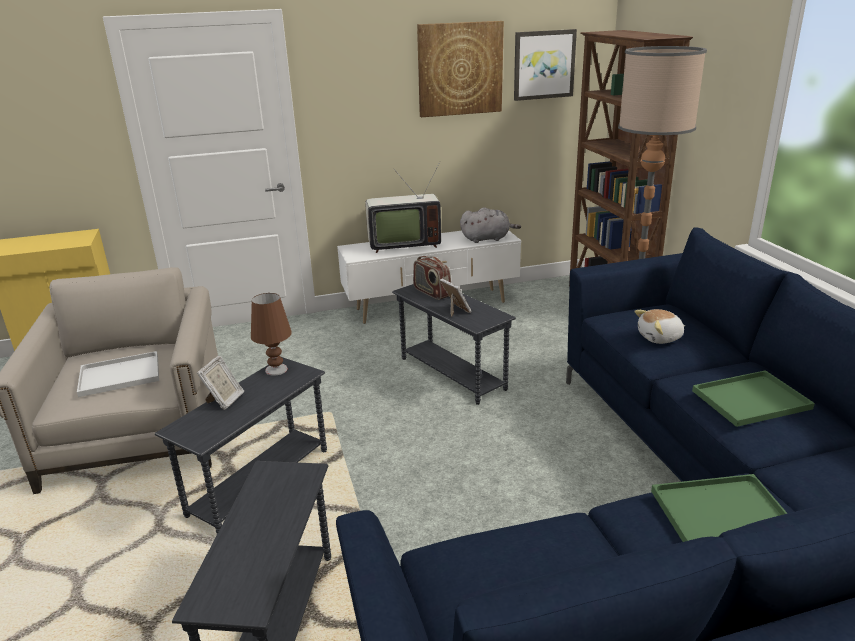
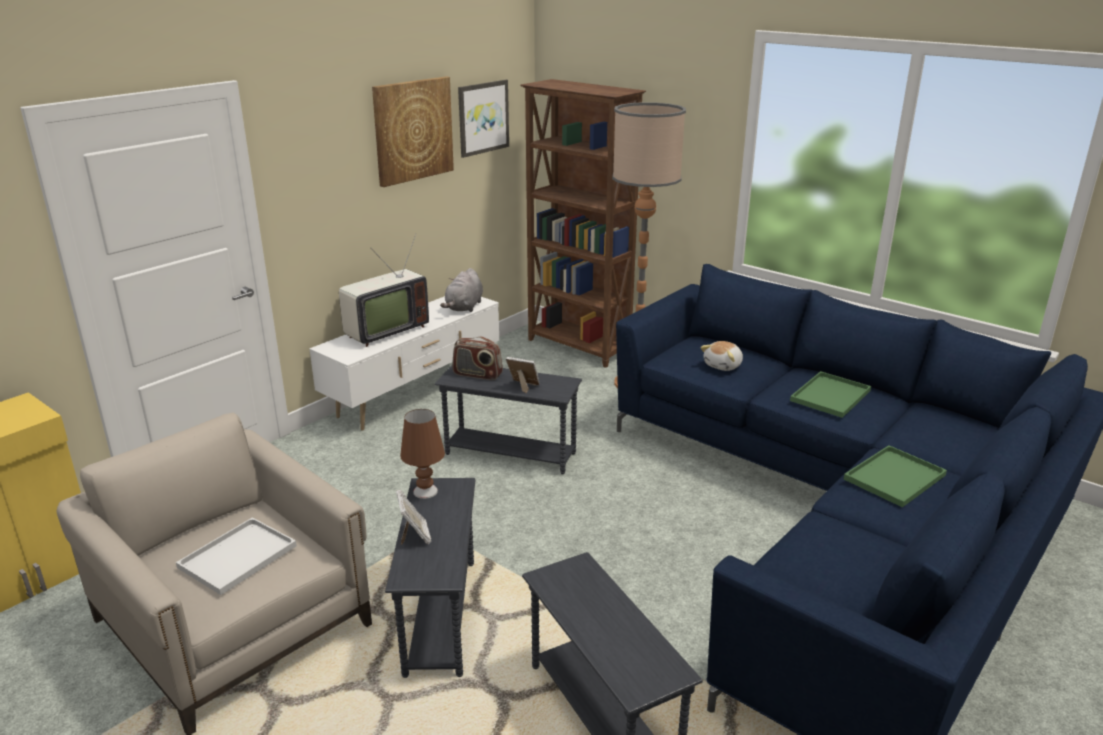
camera: 35 degrees left, 0 degrees up
(487, 239) = (464, 307): grey plush toy -> grey plush toy turned 150 degrees clockwise

